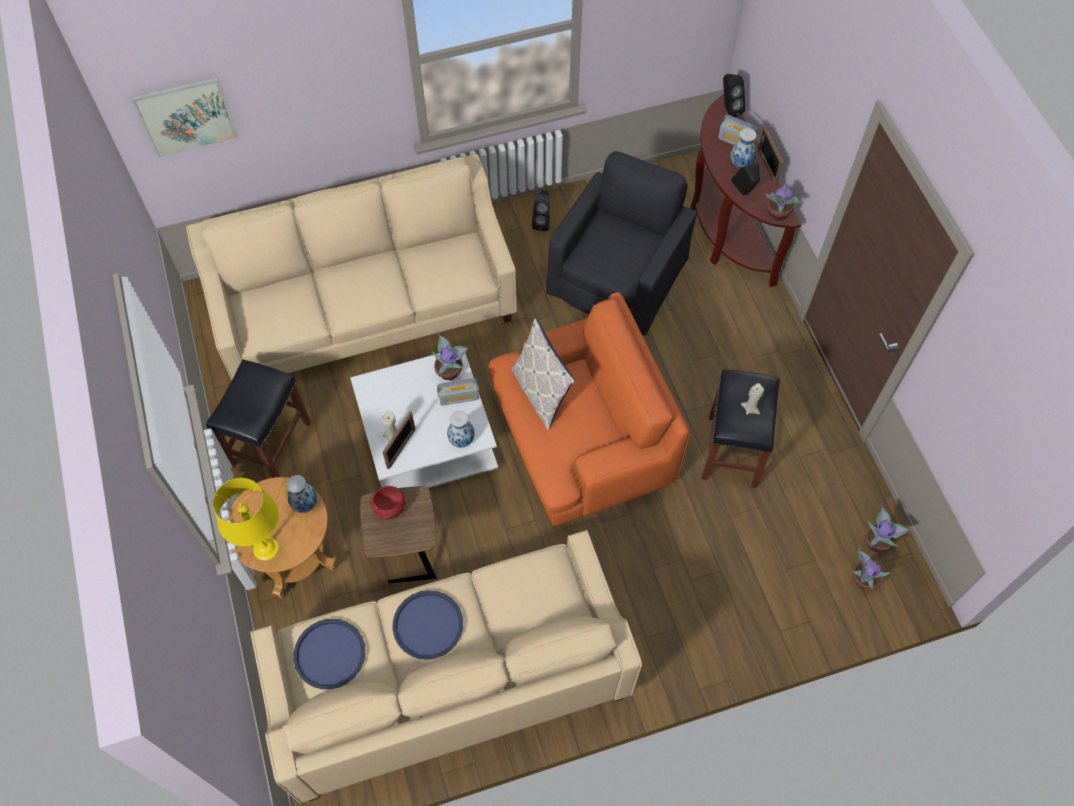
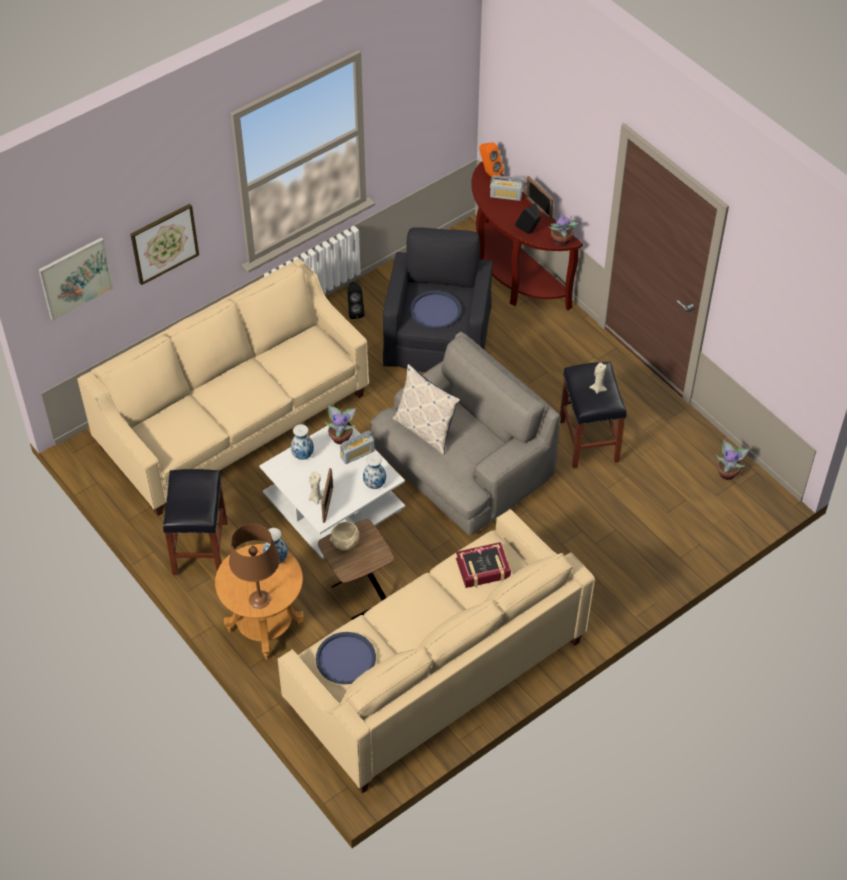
camera: 20 degrees left, 10 degrees down
(265, 549) = (259, 600): yellow table lamp -> brown table lamp
(306, 100) = (164, 243): none -> picture
(390, 508) = (345, 543): red bowl -> beige bowl
(428, 625) = (414, 615): blue tray -> blue tray (435, 310)
(529, 592) = (483, 569): none -> book
(582, 438) = (463, 467): orange armchair -> grey armchair
(729, 109) = (489, 173): black speaker -> orange speaker
(740, 164) = (516, 212): vase -> vase (302, 455)
(862, 580) = (727, 502): potted plant -> none

